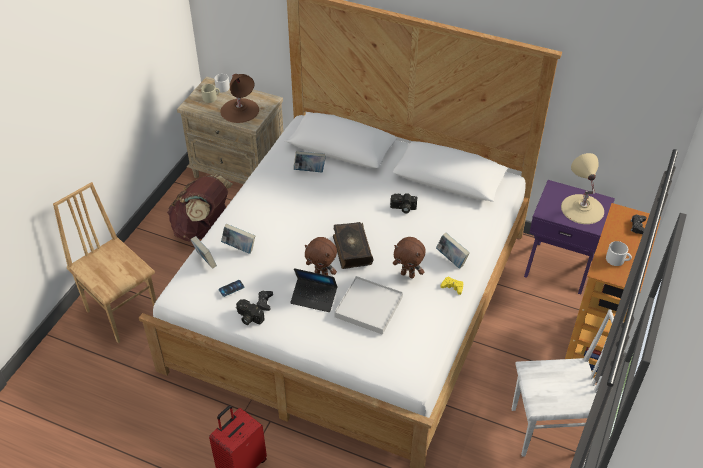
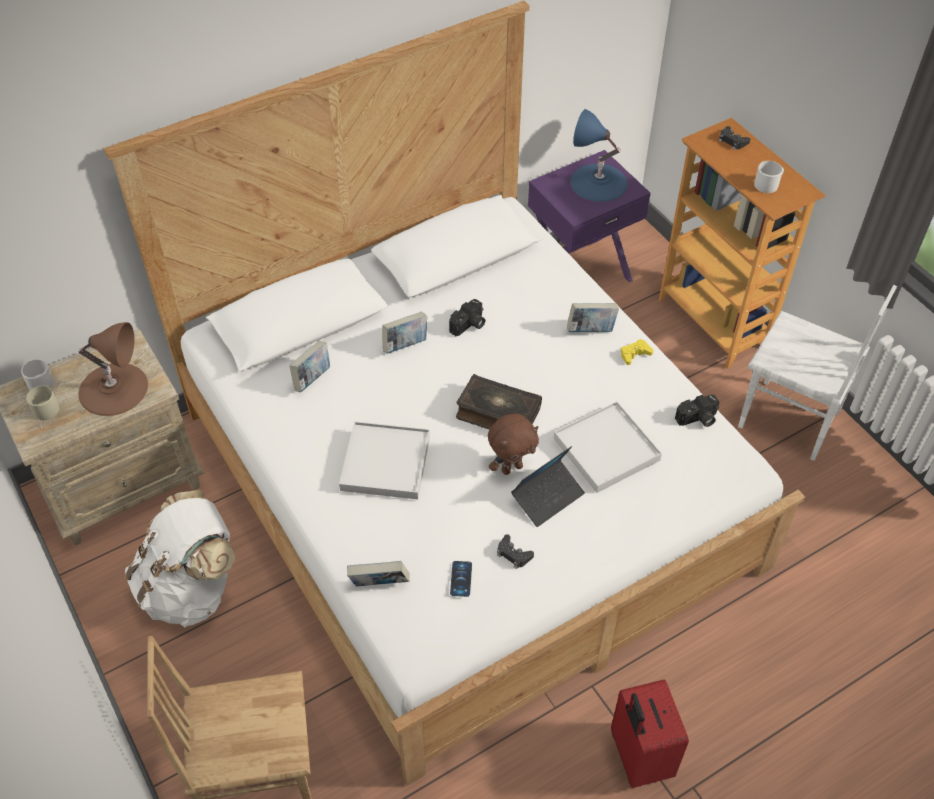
camera: 55 degrees left, 5 degrees up
(203, 229) = (191, 588): brown backpack -> white backpack
(239, 248) = (390, 531): book -> book (405, 345)
(248, 318) = (527, 587): camera -> camera (697, 419)
(280, 224) = (386, 463): none -> white tray
(408, 274) = (583, 382): brown plush toy -> none
(548, 431) = (789, 421): white chair -> white chair turned 90 degrees clockwise
(582, 209) = (598, 182): beige table lamp -> blue table lamp

